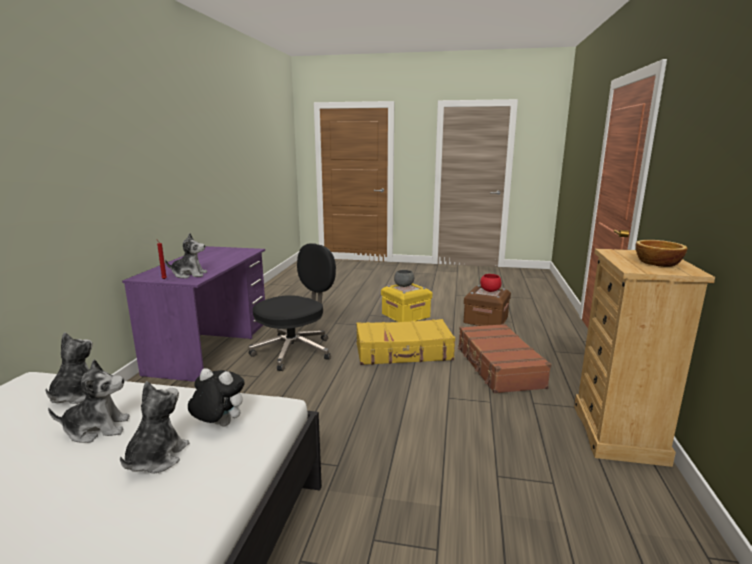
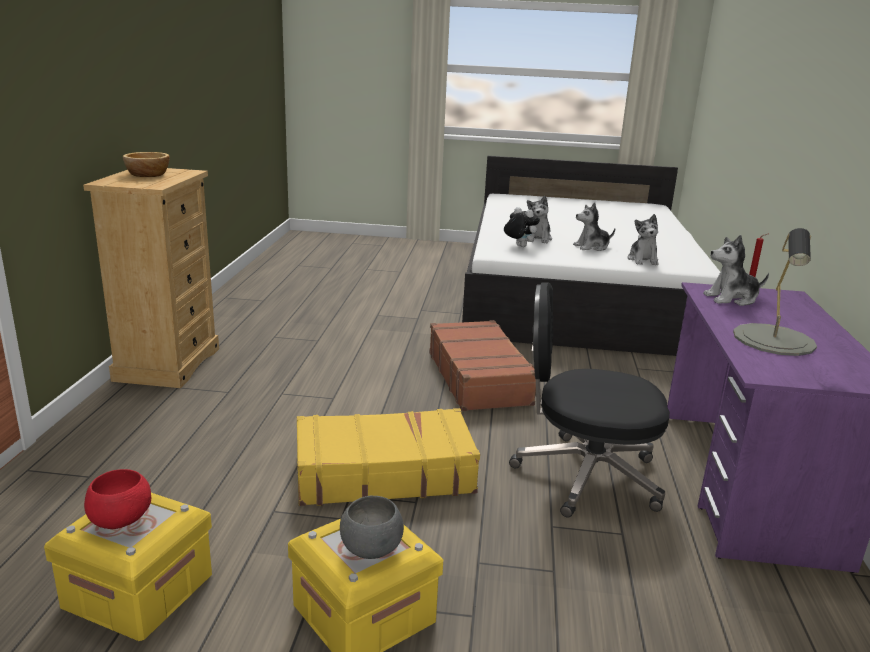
camera: 175 degrees right, 5 degrees up
(217, 258) = (774, 340): none -> grey table lamp
(219, 425) = (519, 246): plush toy -> plush toy turned 150 degrees counterclockwise
(295, 351) = (584, 475): black office chair -> black office chair turned 60 degrees clockwise
(486, 320) = (138, 591): brown storage box -> yellow storage box
(498, 367) = (230, 441): brown suitcase -> brown suitcase (479, 378)

